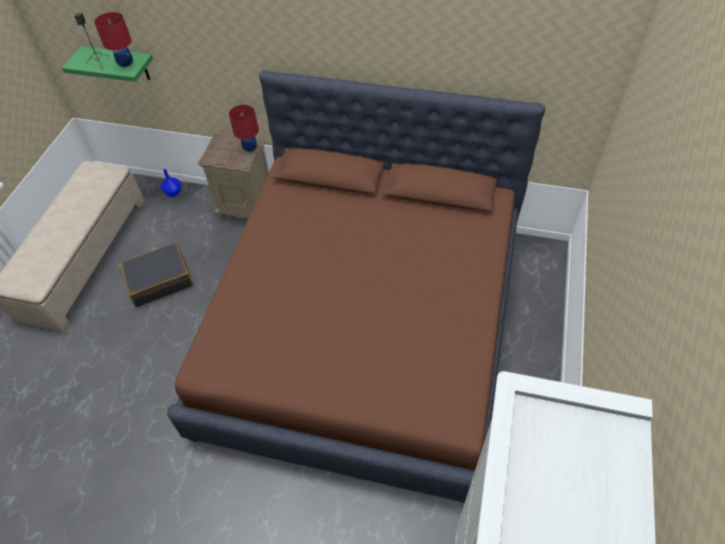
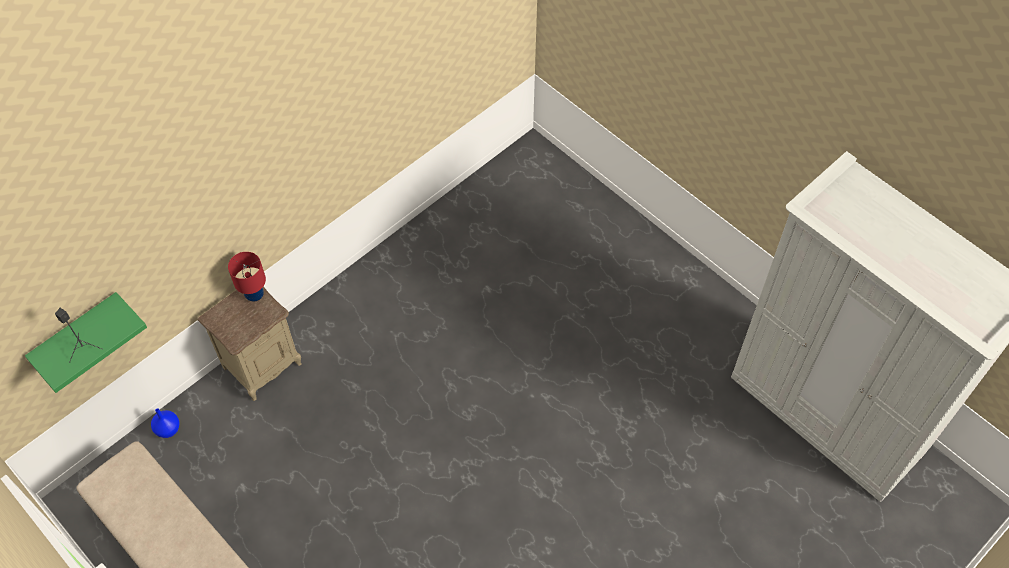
camera: 60 degrees left, 5 degrees up
(125, 63) = (110, 322): red table lamp -> none
(159, 280) = (295, 498): black suitcase -> none
(365, 327) = (503, 338): brown bed -> none

